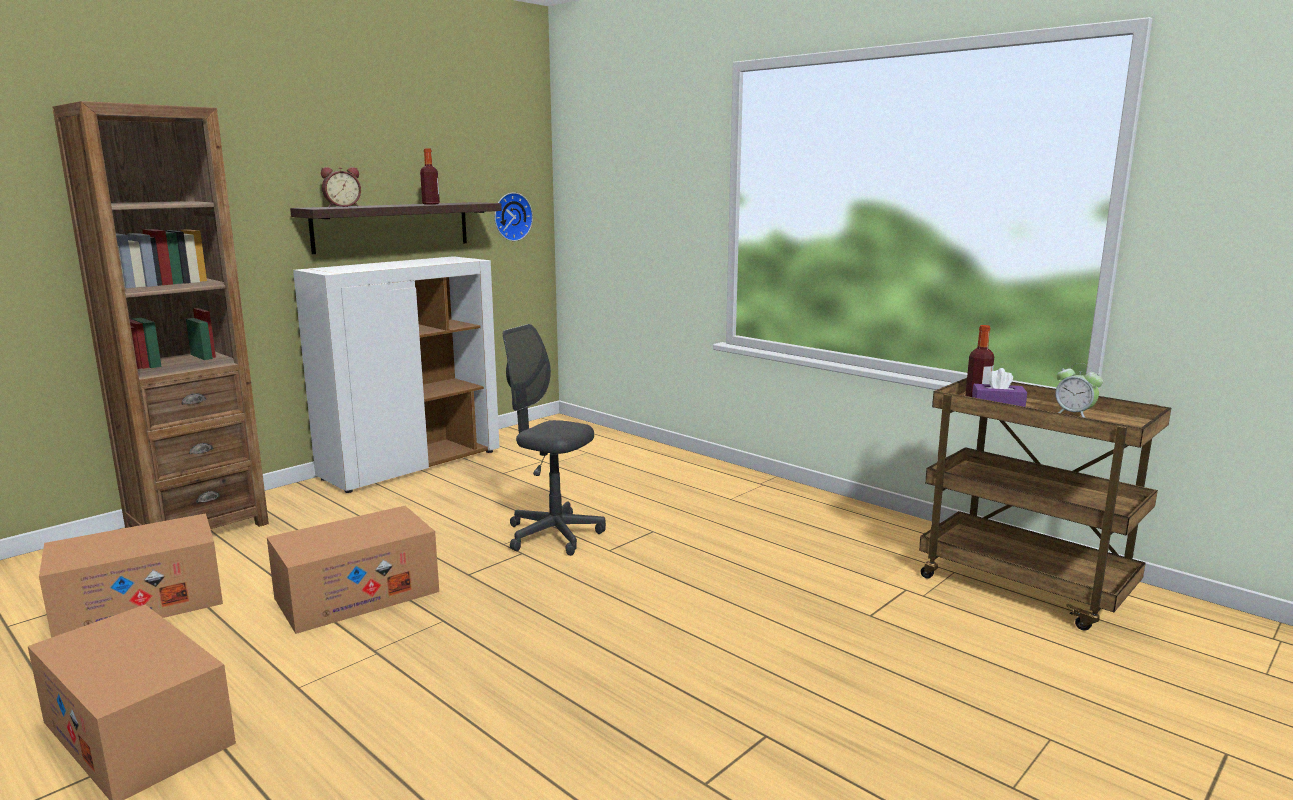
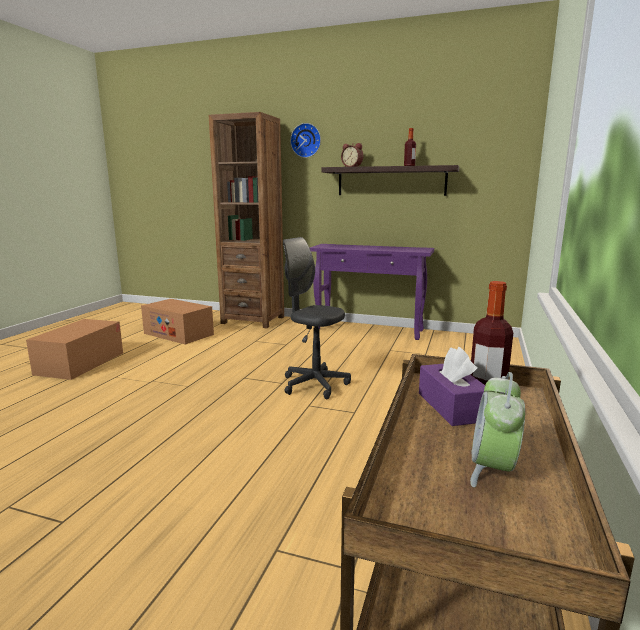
camera: 65 degrees right, 0 degrees up
(357, 595) = (206, 362): cardboard box -> none
(412, 464) = (370, 330): white cabinet -> purple console table
(511, 216) = (491, 178): wall clock -> wall clock (306, 140)
(553, 535) = (314, 384): grey office chair -> grey office chair turned 60 degrees counterclockwise

